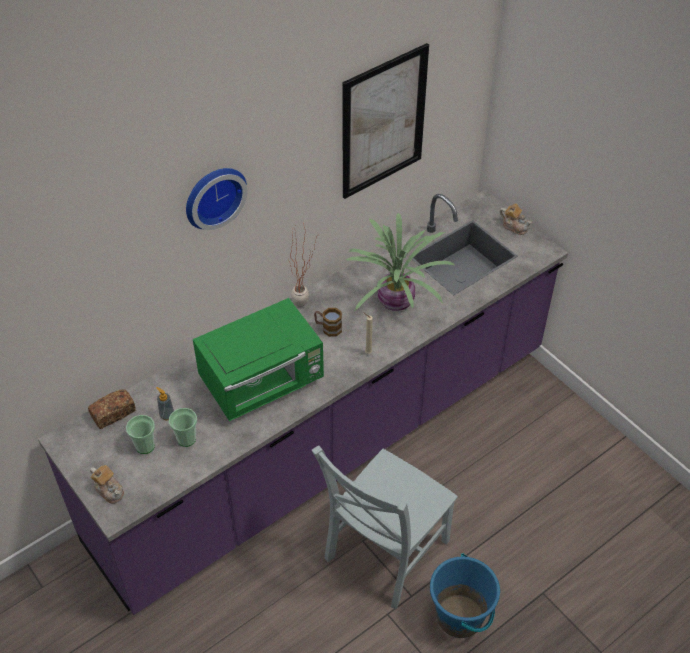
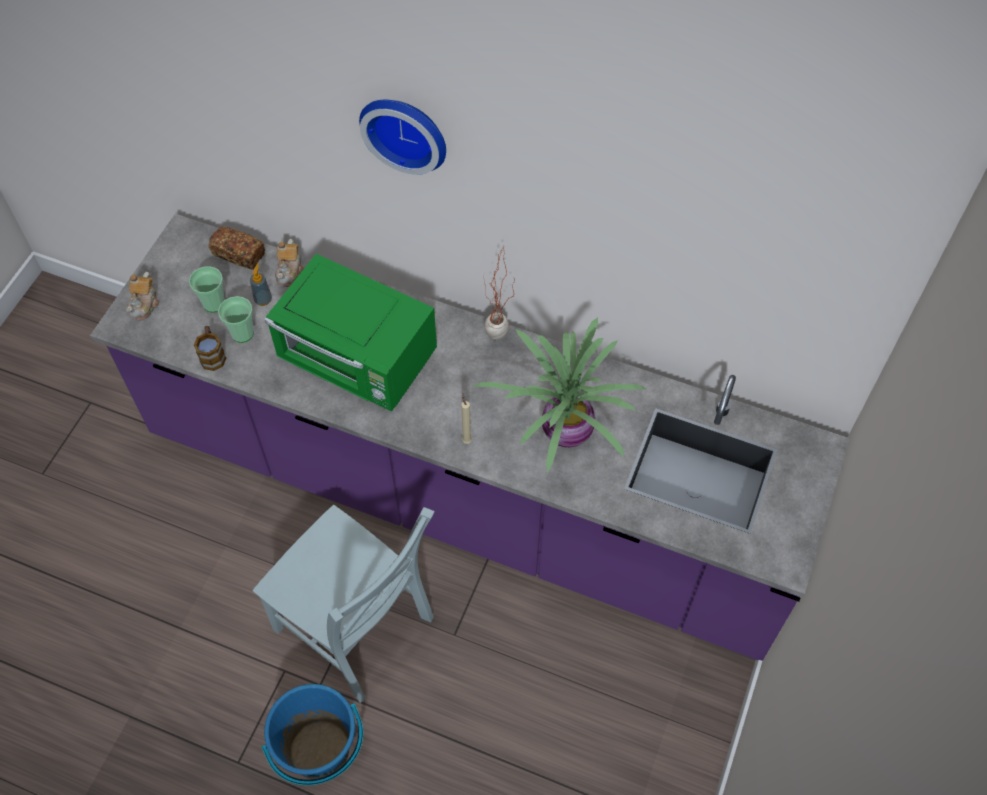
camera: 60 degrees right, 10 degrees up
(328, 328) = (478, 382): mug -> mug (212, 354)
(383, 122) = (685, 229): picture -> none
(383, 553) = (358, 629): grey chair -> grey chair turned 150 degrees counterclockwise
(514, 226) = (804, 505): teapot -> teapot (290, 271)

